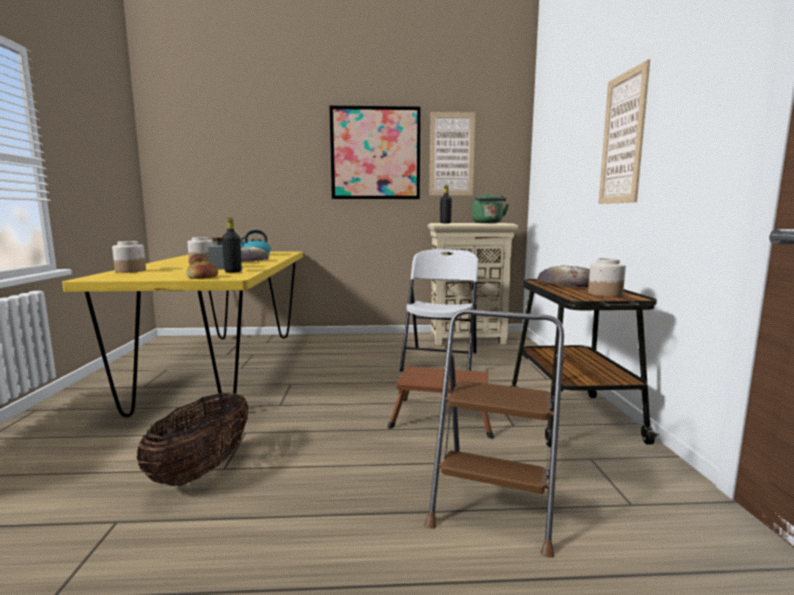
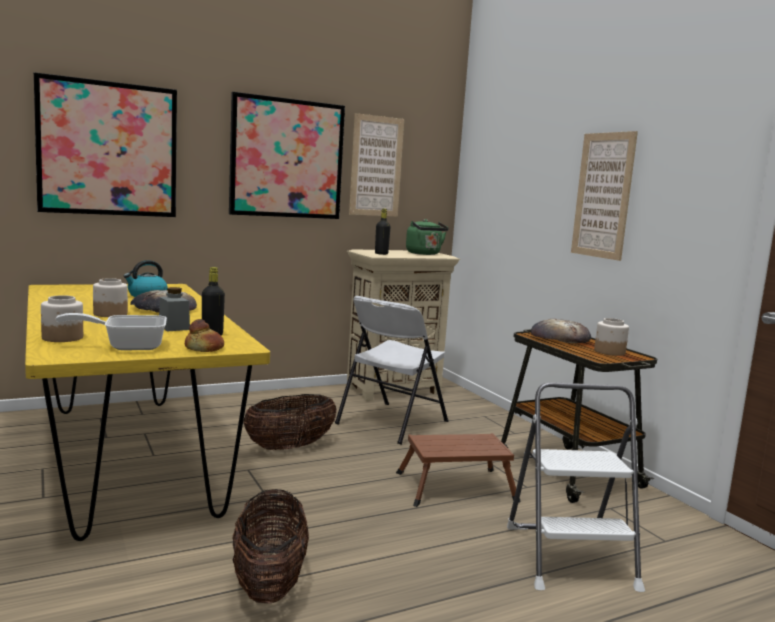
camera: 25 degrees left, 0 degrees up
(155, 275) = (127, 346): none -> frying pan
(245, 156) = (108, 149): none -> picture
(339, 372) = (290, 447): none -> basket
(440, 361) = (392, 422): white chair -> white chair turned 135 degrees counterclockwise
(497, 496) = (568, 553): brown step ladder -> white step ladder

